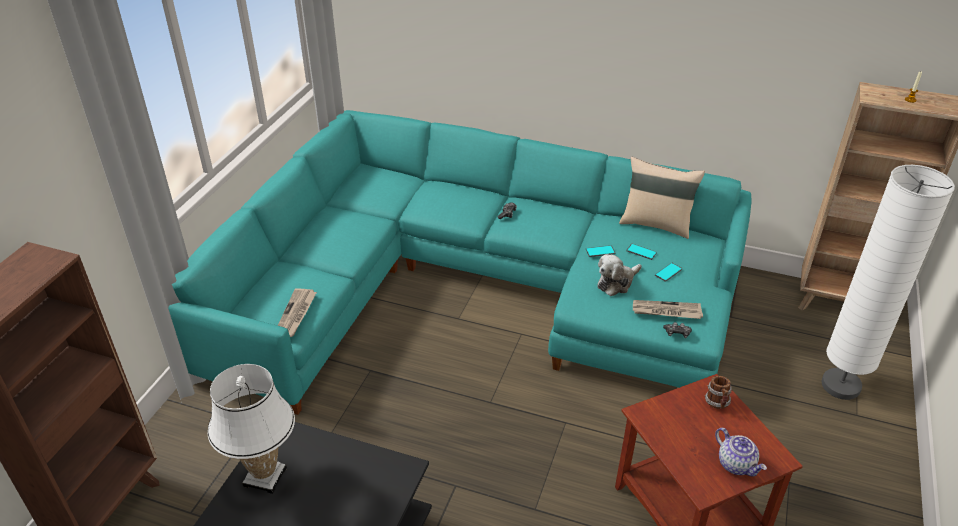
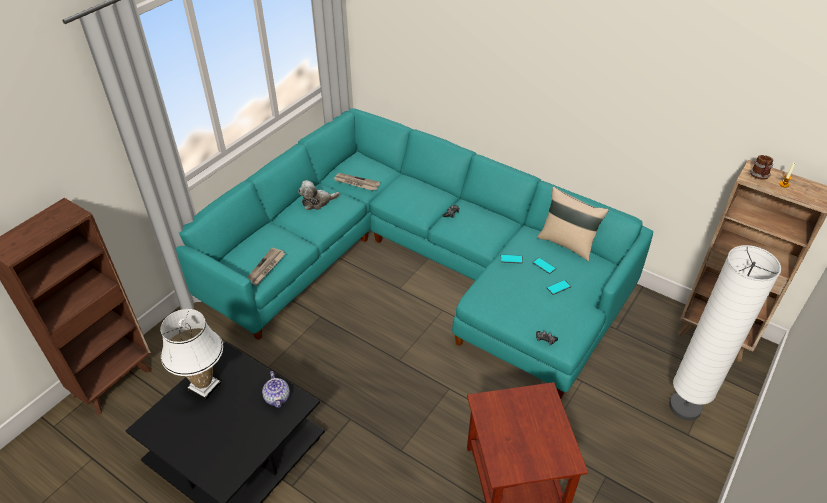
camera: 15 degrees right, 5 degrees up
(616, 283) = (514, 288): plush toy -> plush toy (317, 202)
(666, 311) = (543, 320): newspaper -> newspaper (356, 183)
(717, 403) = (543, 406): mug -> mug (759, 177)
(736, 464) = (536, 459): teapot -> teapot (277, 397)

